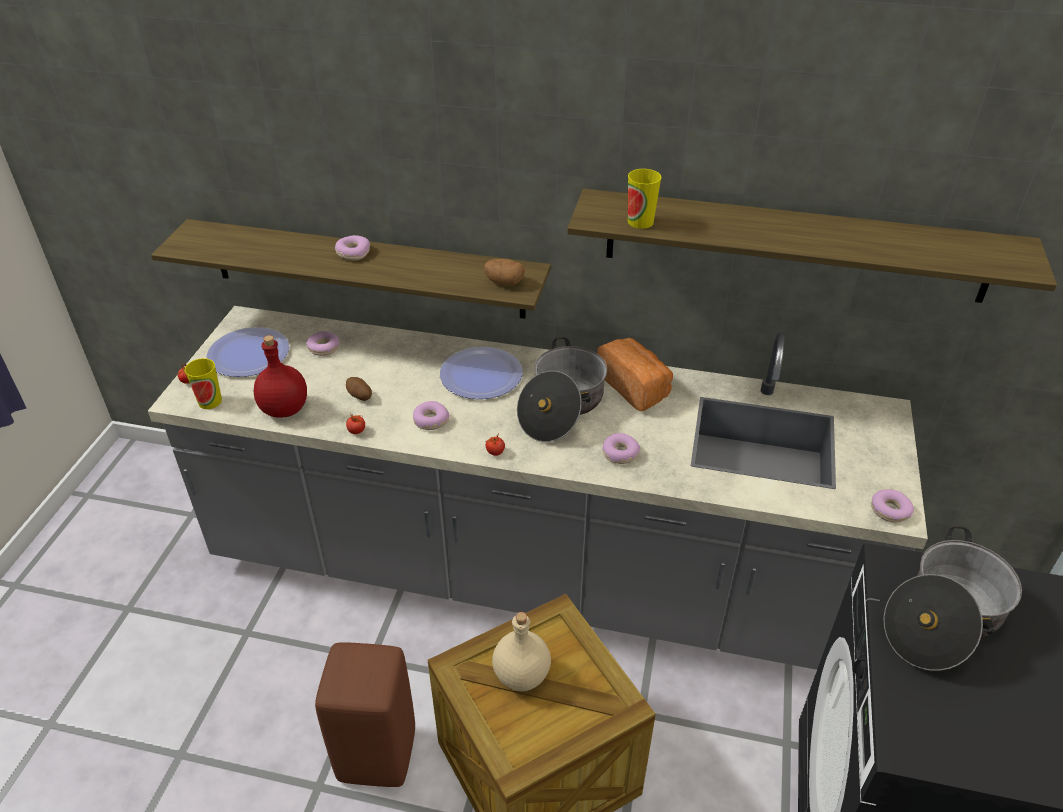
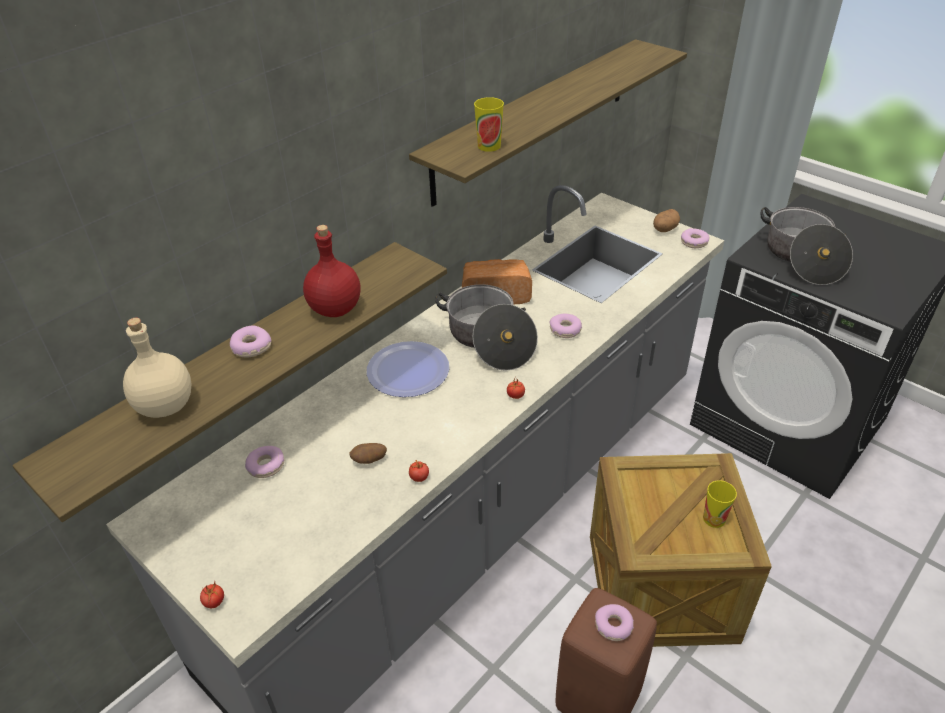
camera: 60 degrees left, 0 degrees up
(210, 401) = (271, 589): cup -> cup (714, 518)
(249, 354) = (215, 532): plate -> none
(285, 409) = (341, 524): red bottle -> red bottle (336, 308)
(430, 421) = (444, 422): donut -> donut (613, 626)
(504, 282) = (398, 272): potato -> potato (664, 229)
(522, 676) = (665, 514): beige bottle -> beige bottle (167, 406)

